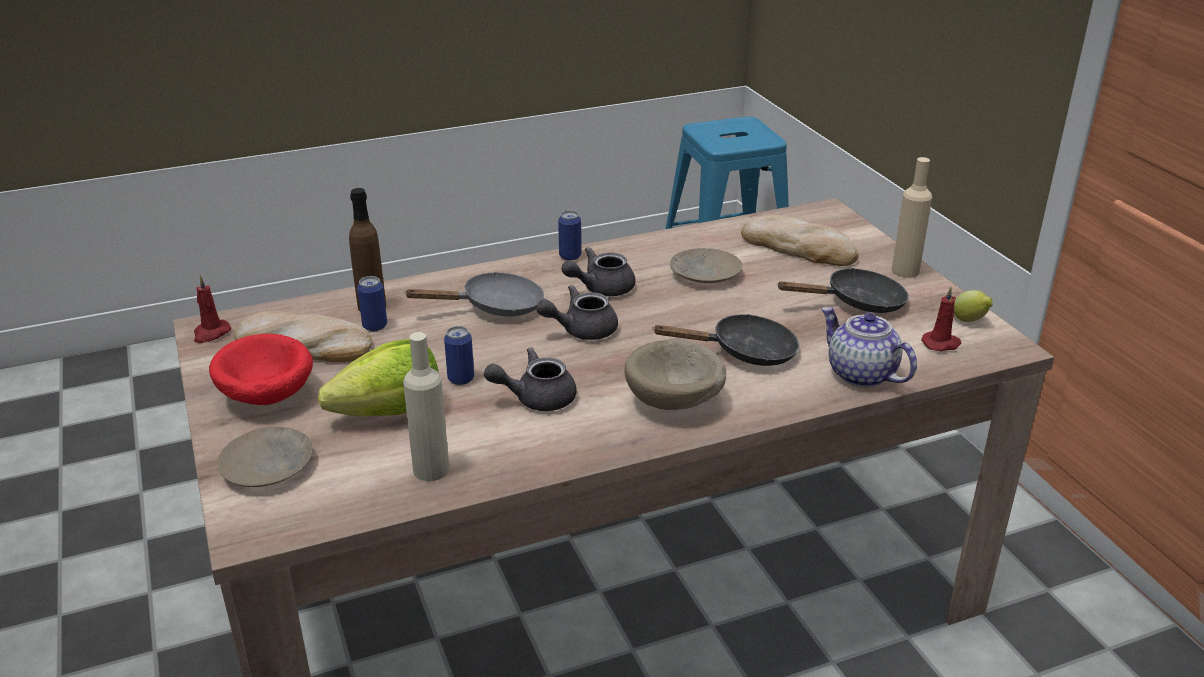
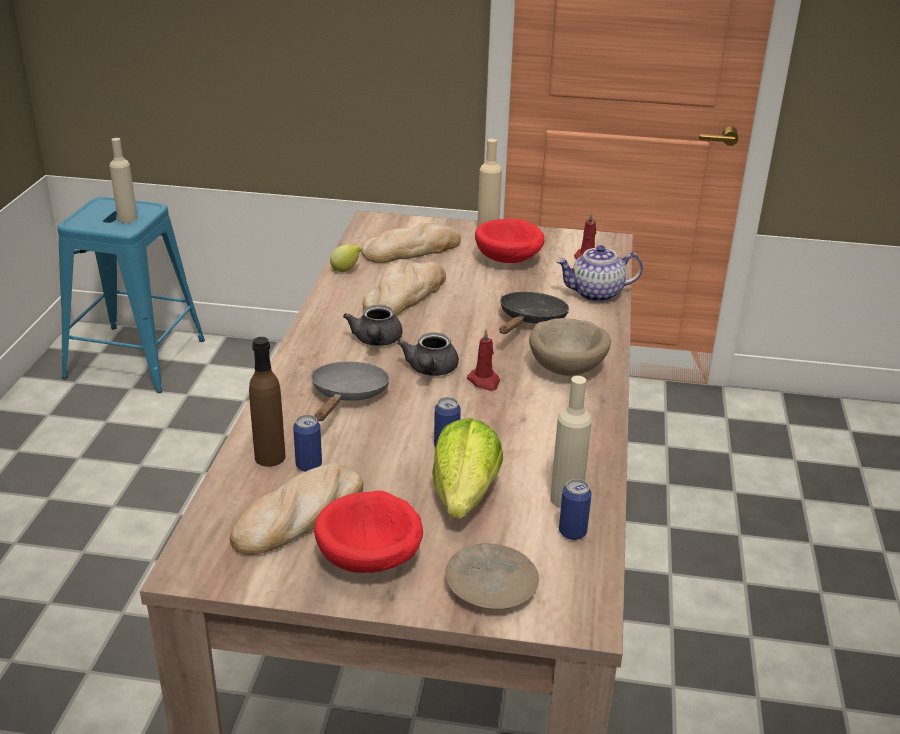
camera: 60 degrees left, 0 degrees up
(211, 333) = (206, 569): red candle -> red candle (484, 381)
(536, 398) = (509, 421): grey teapot -> none
(570, 256) = (305, 336): can -> can (572, 532)
(704, 274) = (405, 295): beige plate -> bread
(737, 140) = (127, 219): none -> beige bottle
(857, 302) = (509, 261): black frying pan -> red bowl
(969, 321) = (570, 238): lemon -> lemon (346, 270)

